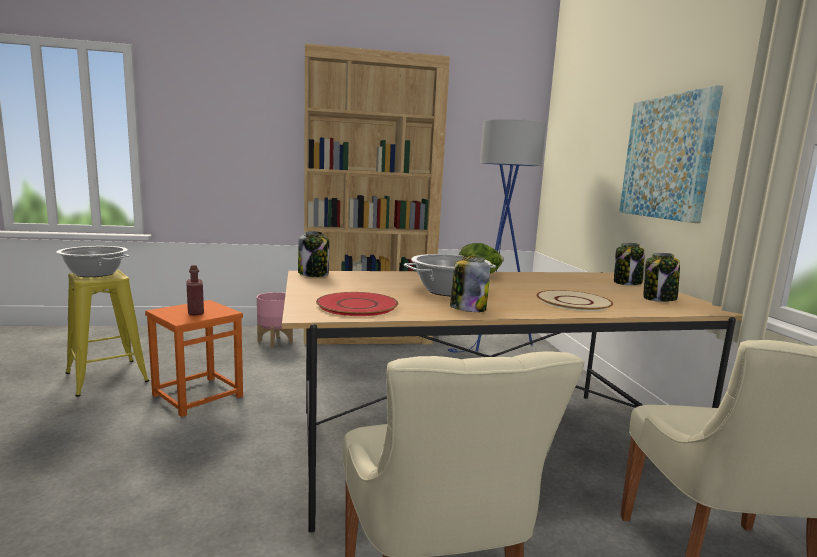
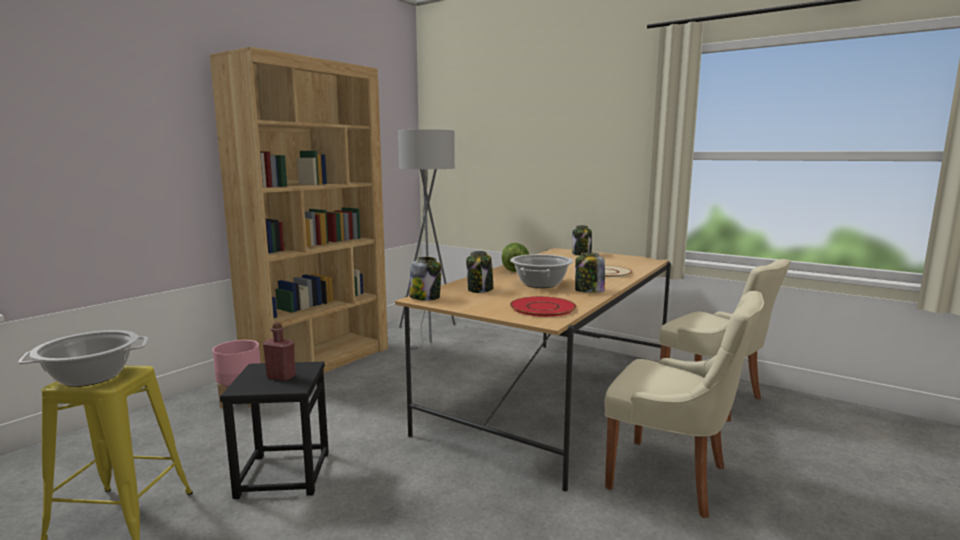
camera: 45 degrees left, 0 degrees up
(197, 395) = (283, 474): orange stool -> black stool
(493, 344) = (429, 333): blue floor lamp -> grey floor lamp
(659, 299) = (622, 260): jar -> jar (480, 290)
(667, 157) = (577, 162): picture -> none

